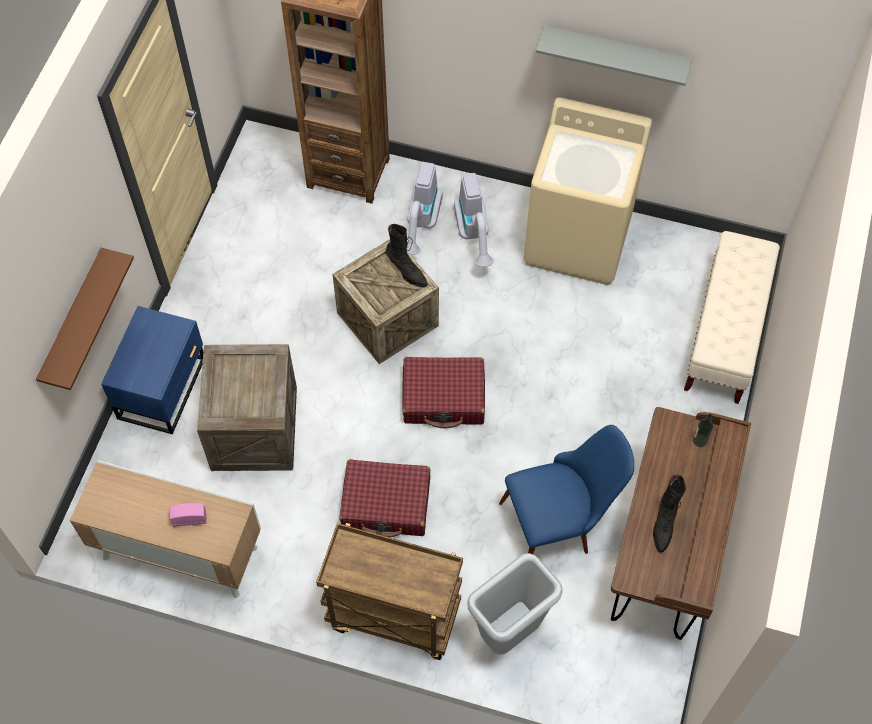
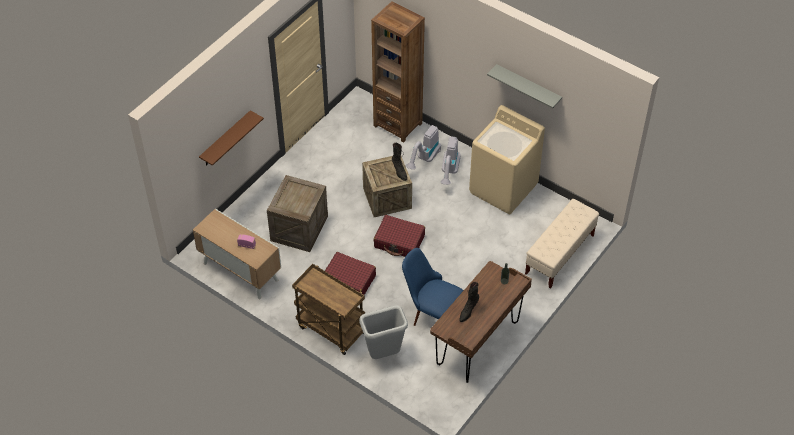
camera: 20 degrees right, 10 degrees down
(164, 387) = (263, 197): blue nightstand -> none
(559, 522) = (431, 314): blue chair -> blue chair turned 150 degrees counterclockwise

